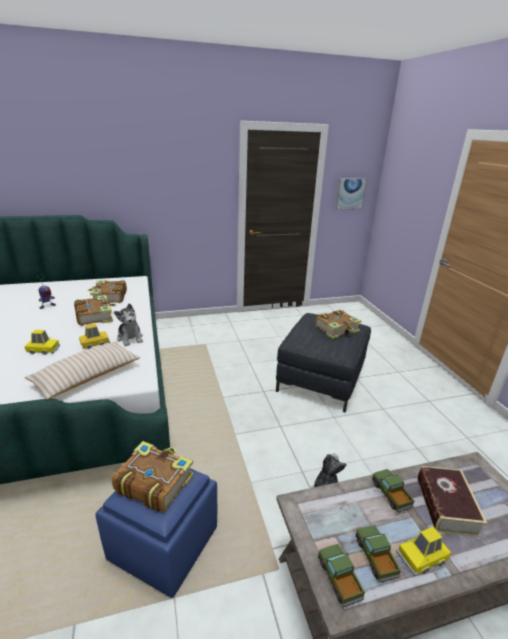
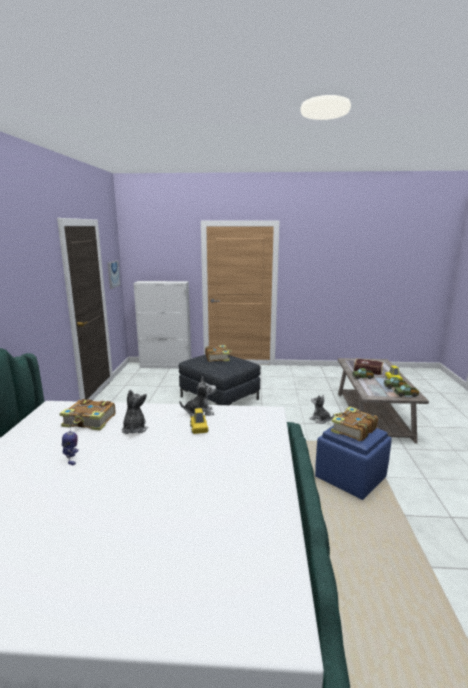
camera: 70 degrees left, 10 degrees down
(43, 350) = (194, 454): yellow toy car -> none
(87, 376) = (256, 431): beige pillow -> none
(95, 316) = (134, 429): book -> plush toy
(374, 322) = (166, 365): none -> white cabinet

